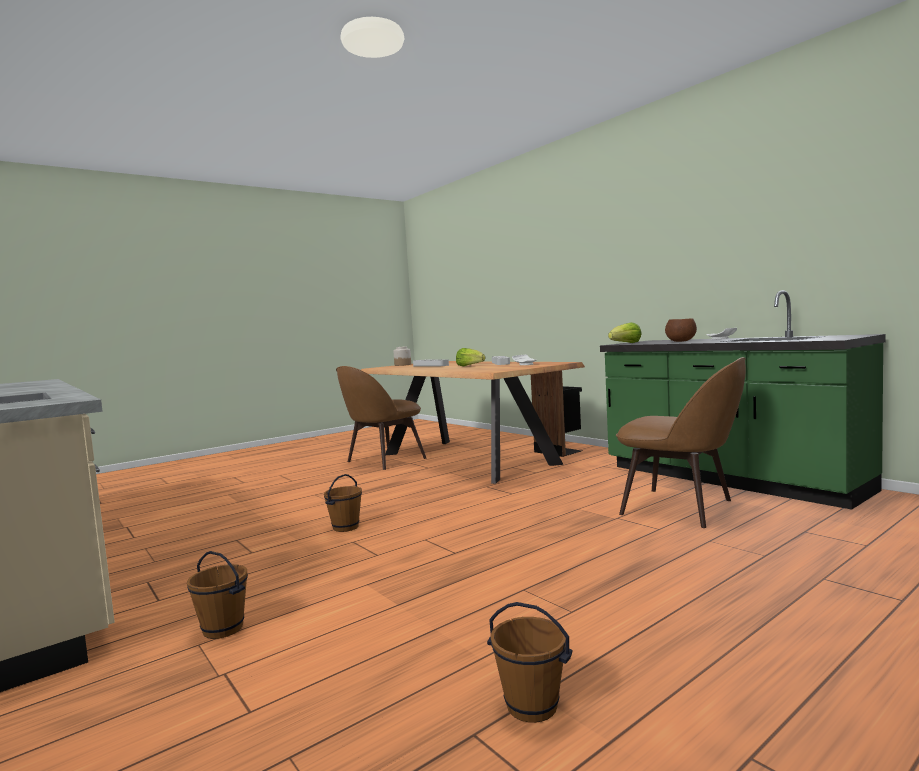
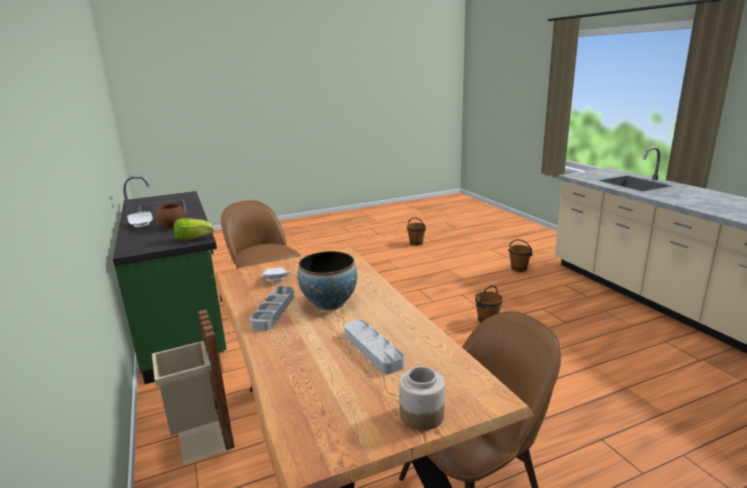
camera: 165 degrees left, 15 degrees up
(470, 366) = (329, 303): lettuce -> bowl
(559, 451) = (202, 439): black trash can -> beige trash can

